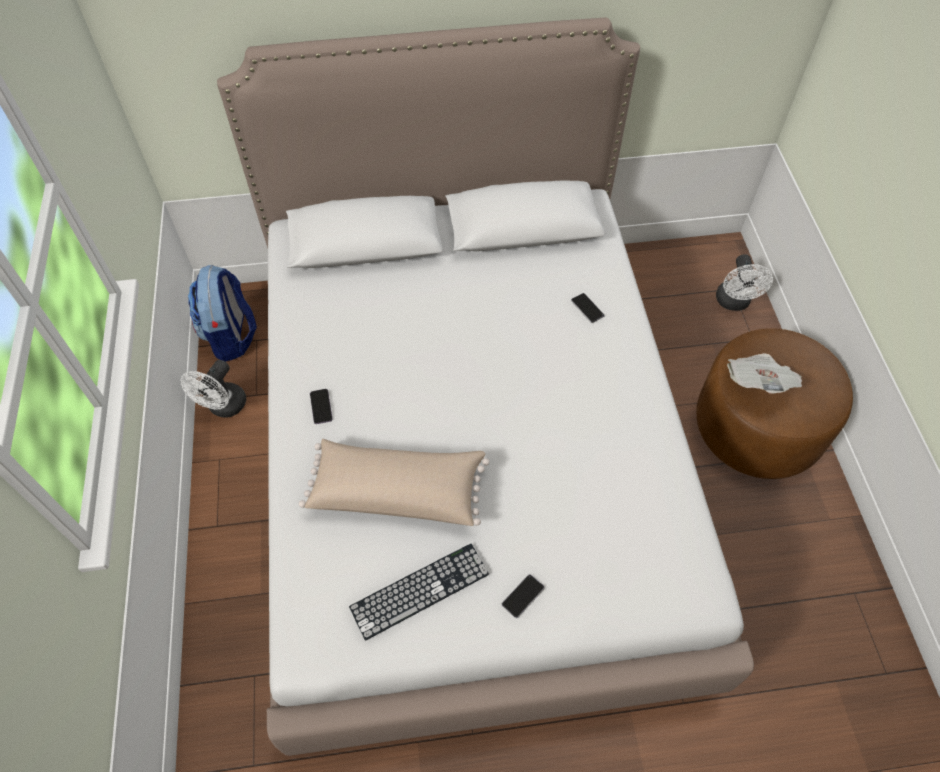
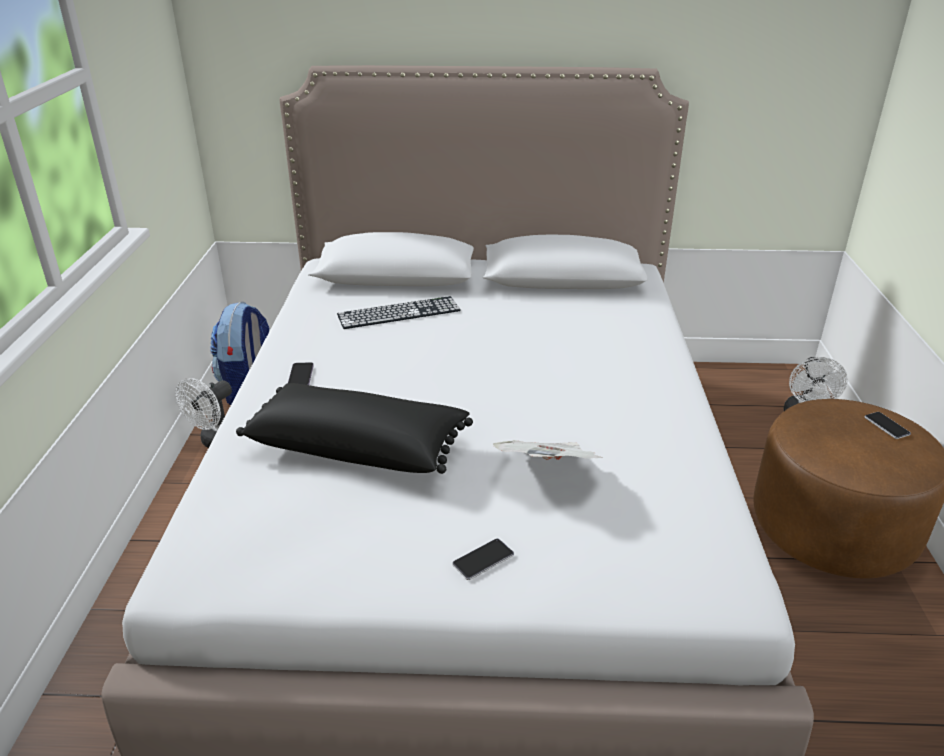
camera: 10 degrees right, 25 degrees down
(397, 490) = (358, 446): beige pillow -> black pillow
(420, 590) = (351, 535): keyboard -> keyboard (399, 312)
(587, 308) = (620, 335): phone -> phone (886, 426)
(757, 383) = (824, 437): newspaper -> newspaper (548, 472)

